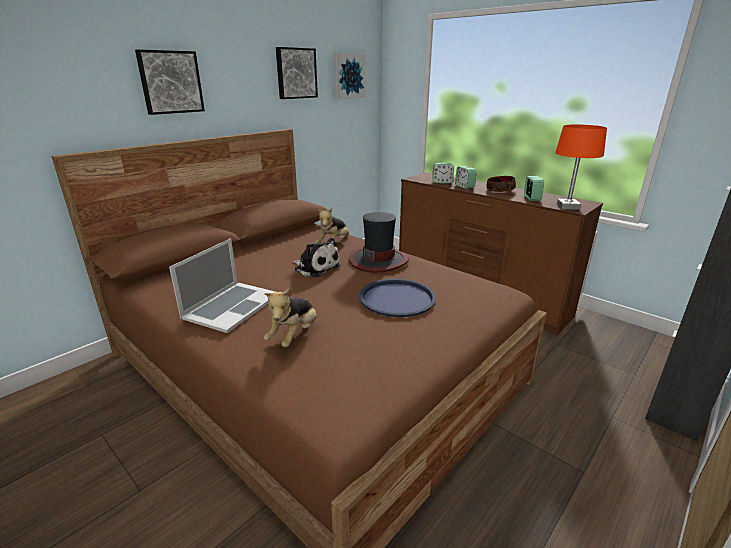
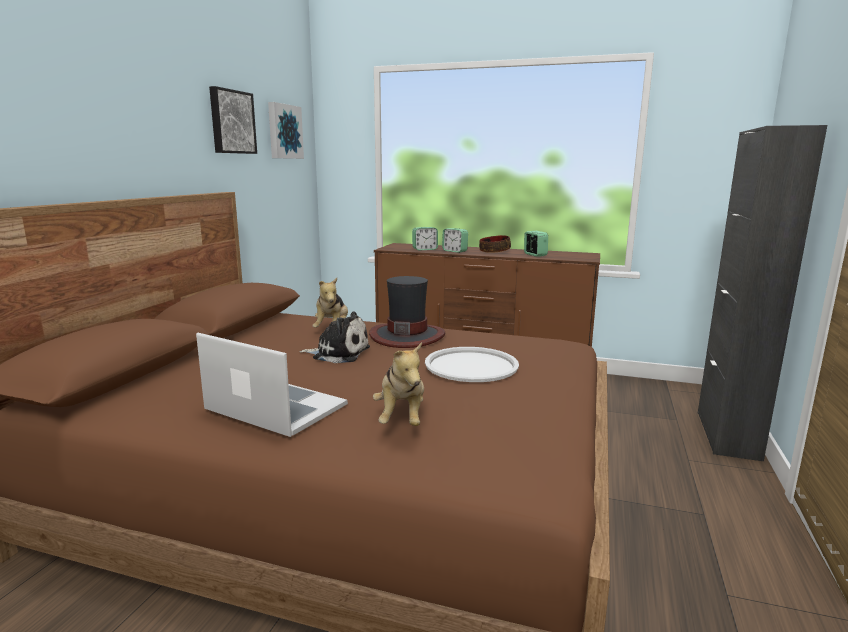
camera: 25 degrees left, 10 degrees down
(170, 82) = (86, 117): picture -> none
(231, 306) = (275, 407): laptop -> laptop turned 60 degrees counterclockwise
(397, 298) = (471, 365): blue tray -> white tray
(567, 207) = (576, 258): orange table lamp -> none

